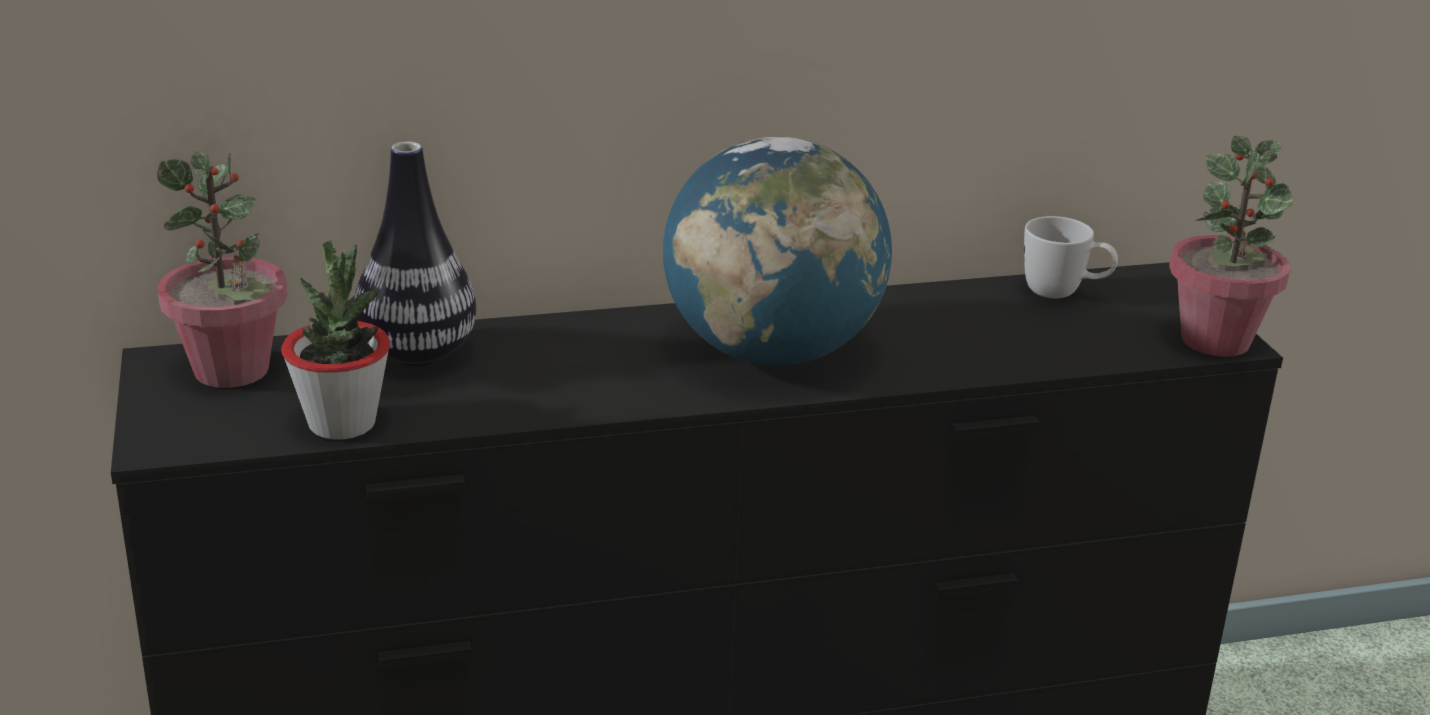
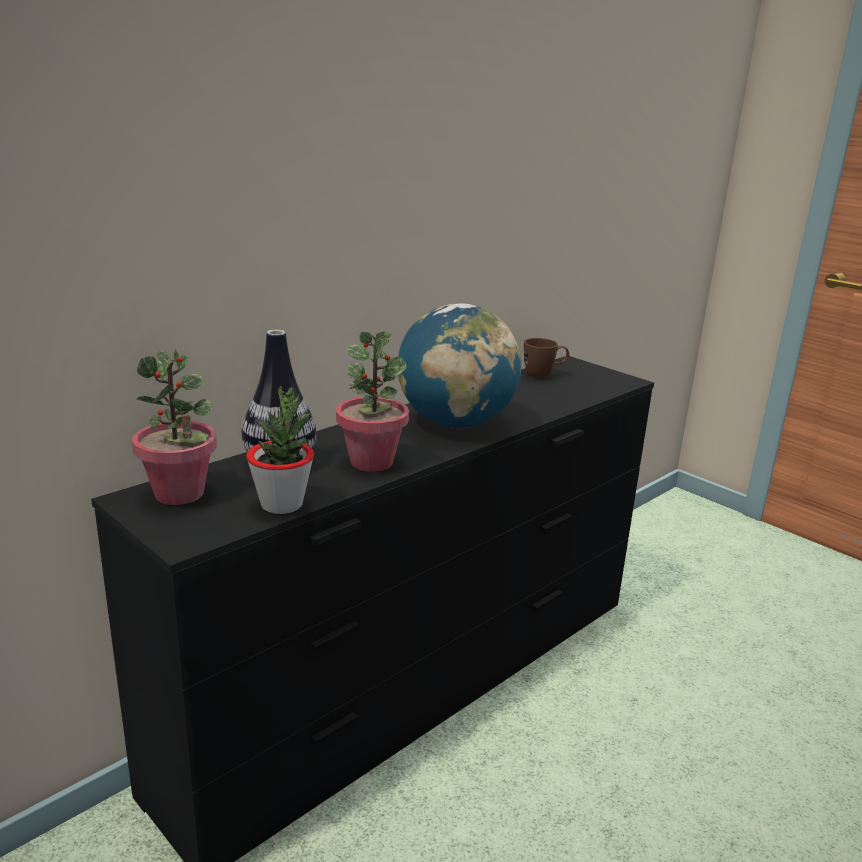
camera: 30 degrees left, 5 degrees down
(1064, 294) = (544, 375): white mug -> brown mug
(1215, 340) = (623, 381): potted plant -> potted plant (371, 462)

